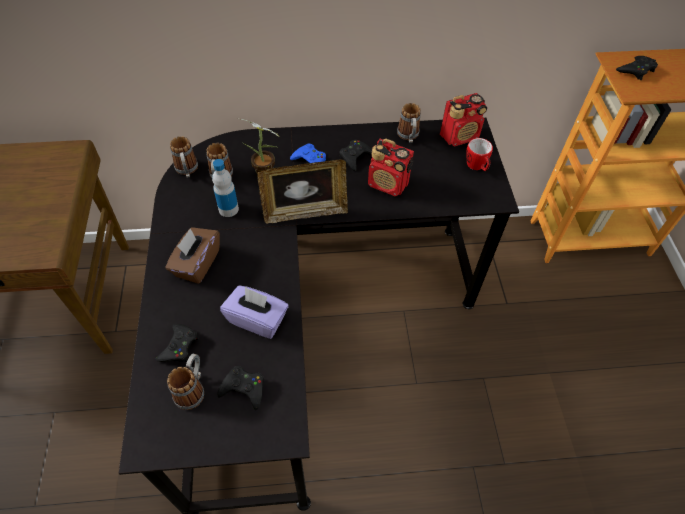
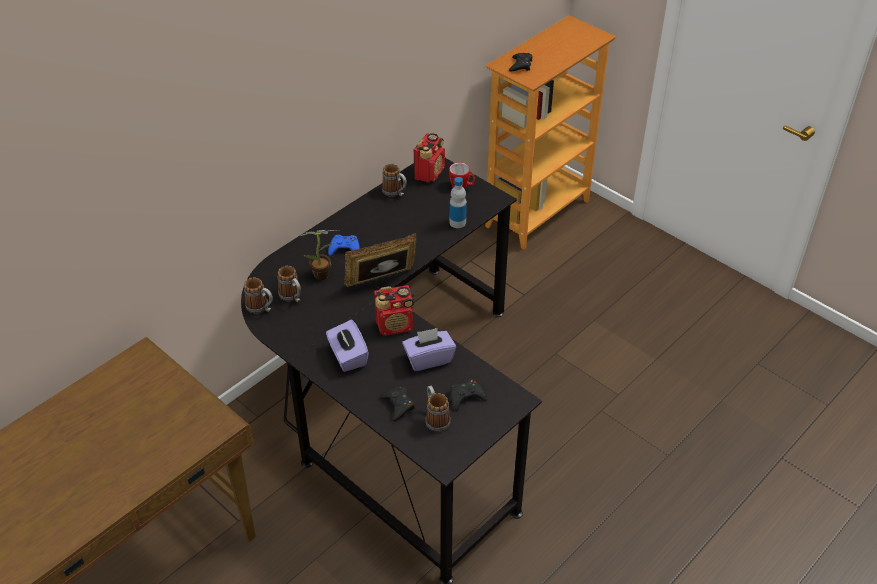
camera: 40 degrees left, 10 degrees down
(197, 264) = (348, 356): brown tissue box -> purple tissue box
(228, 209) = (326, 312): bottle -> bottle (457, 222)
(305, 212) = (381, 281): picture frame -> picture frame turned 150 degrees counterclockwise
(355, 157) = (374, 227): black game controller -> none
(388, 184) = (417, 231): radio -> radio (395, 326)

